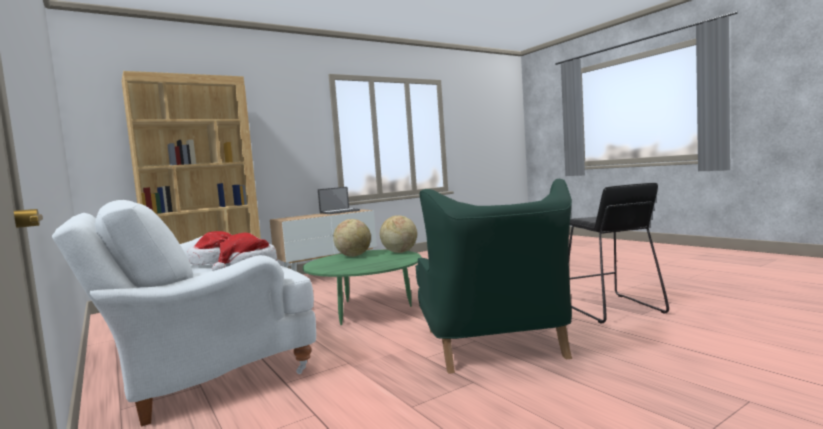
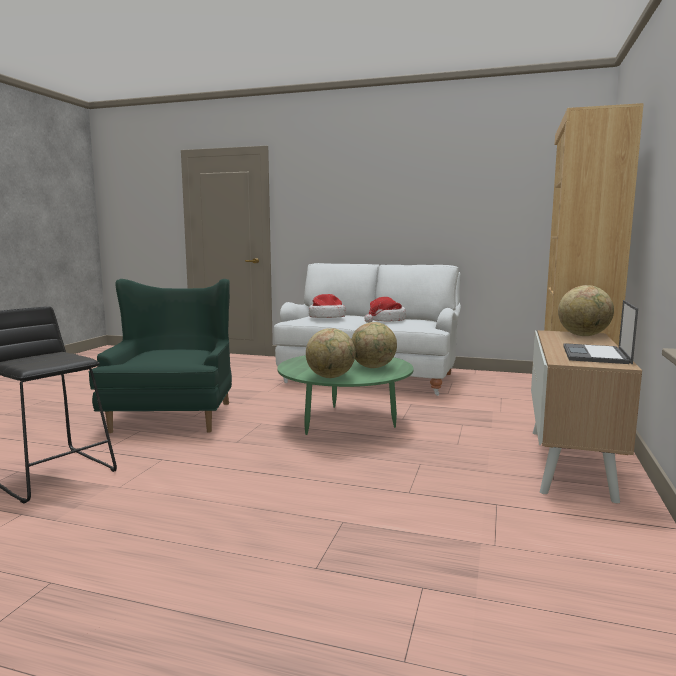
camera: 140 degrees right, 5 degrees up
(287, 218) = (583, 335): none -> globe
(494, 345) = (174, 415): green armchair -> green armchair turned 45 degrees clockwise

